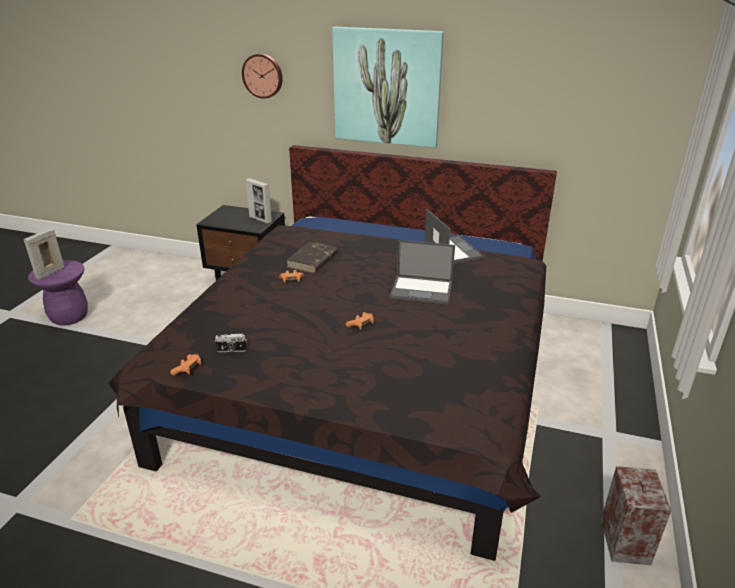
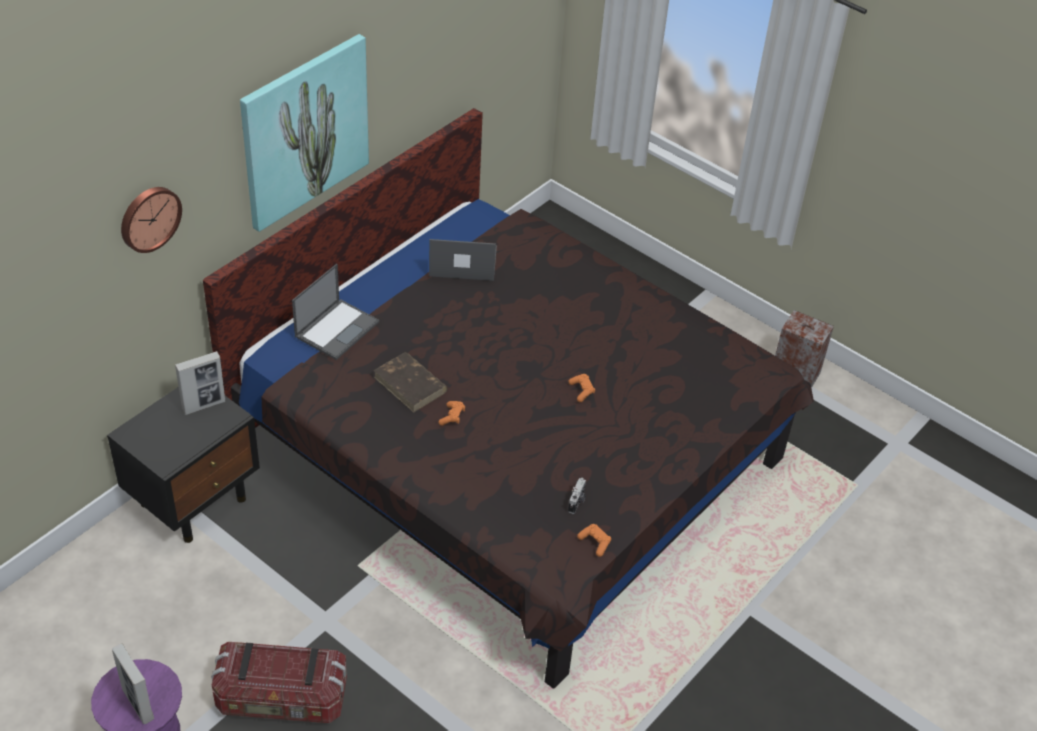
camera: 70 degrees left, 15 degrees up
(108, 349) = (282, 699): none -> storage box
(422, 290) = (537, 321): laptop -> laptop (337, 328)

